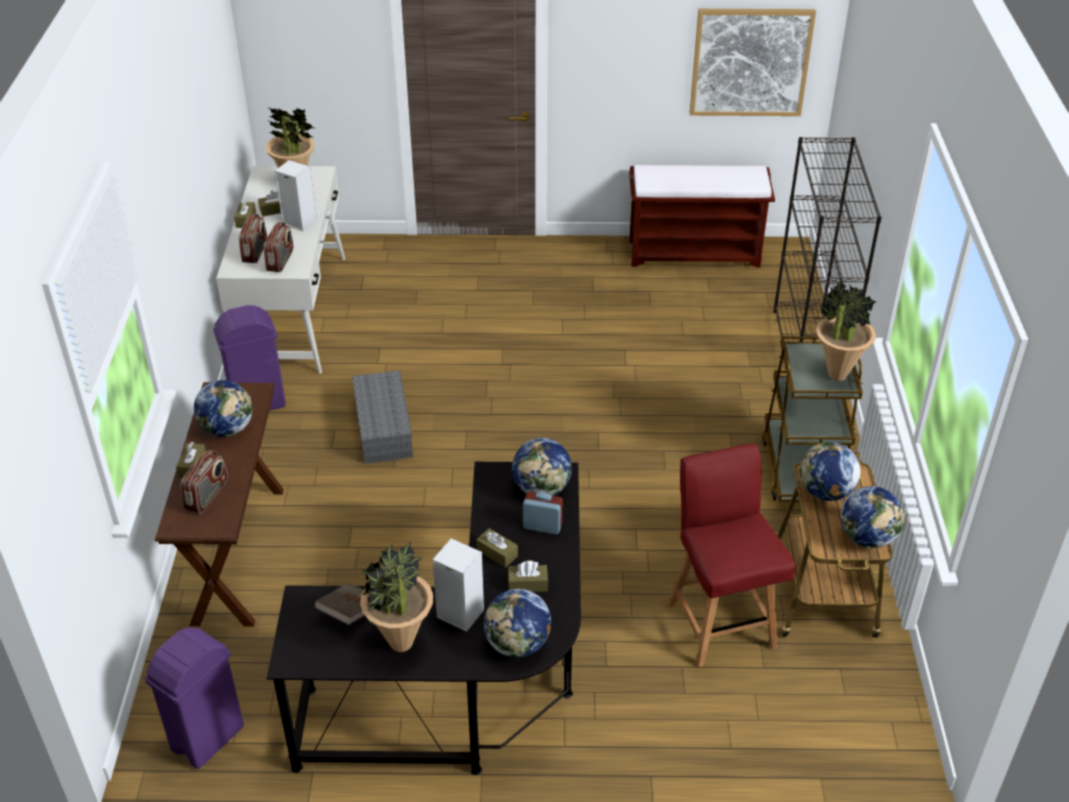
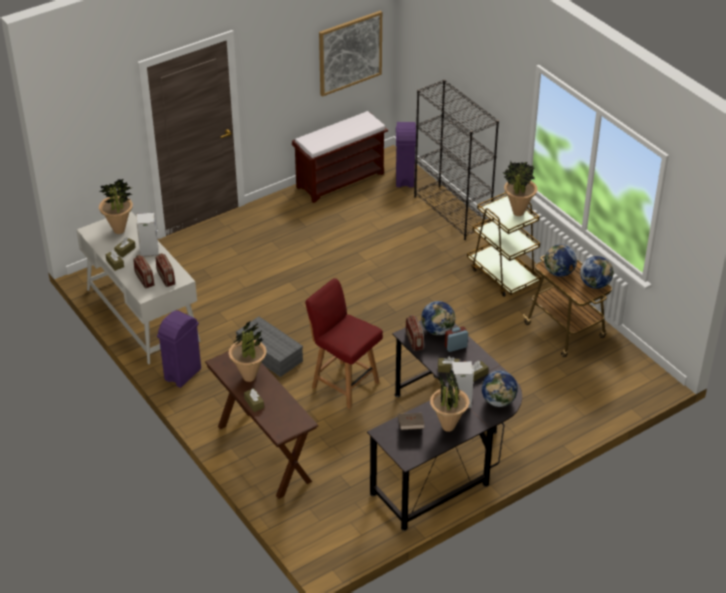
camera: 35 degrees left, 0 degrees up
(207, 495) = (279, 412): radio -> radio (414, 341)
(207, 739) = (347, 540): purple trash can -> purple trash can (404, 179)
(227, 429) = (249, 377): globe -> potted plant
(720, 622) = (531, 365): red chair -> red chair (344, 384)

